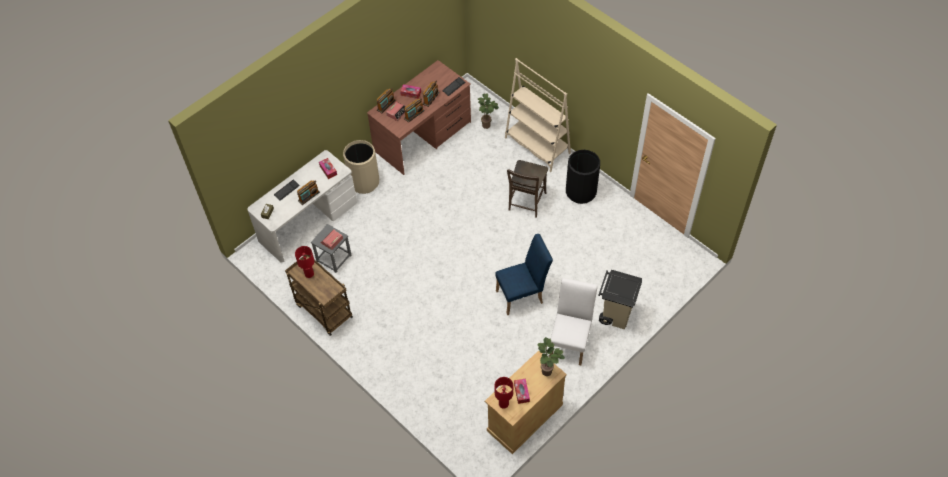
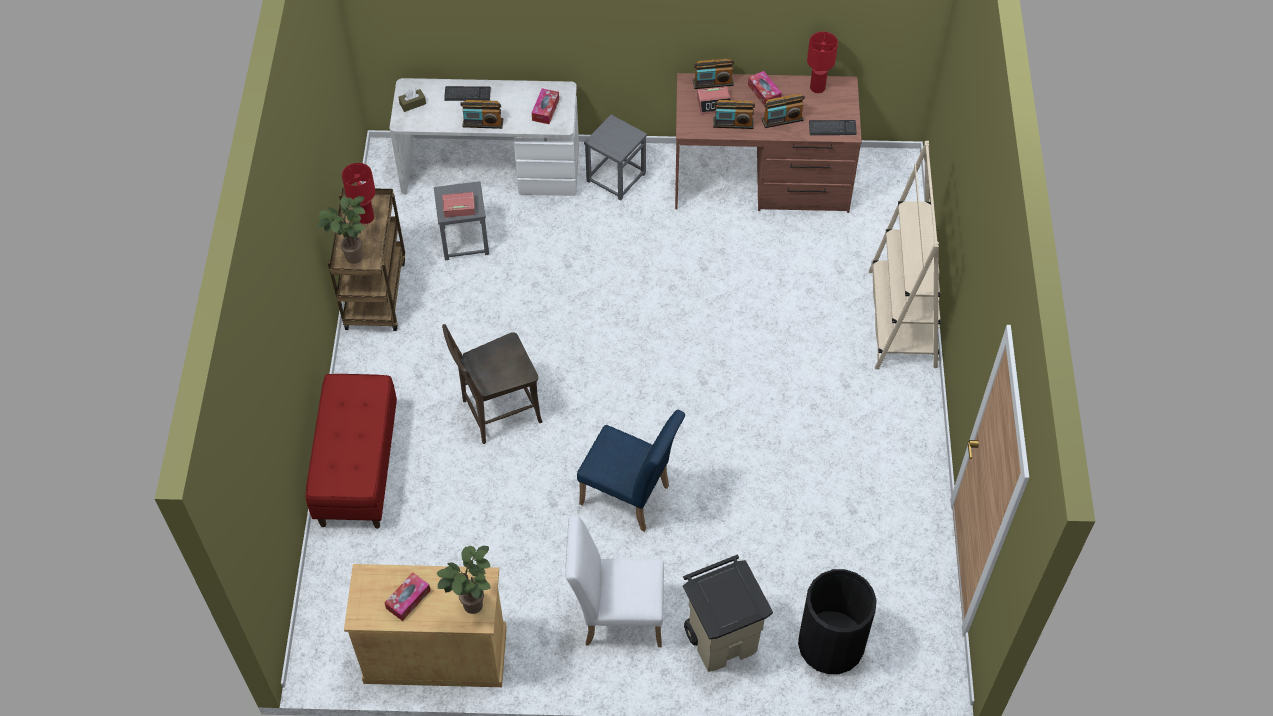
camera: 45 degrees right, 0 degrees up
(364, 182) = (615, 177): beige trash can -> grey stool
(406, 382) = (357, 468): none -> red bench
(487, 126) = (864, 236): potted plant -> potted plant (353, 259)
(504, 404) = (369, 592): red table lamp -> red table lamp (817, 88)
(526, 203) = (788, 382): brown chair -> brown chair (497, 412)
(570, 341) = (616, 617): white chair -> white chair turned 150 degrees counterclockwise
(580, 192) = (884, 432): black trash can -> black trash can (830, 645)

